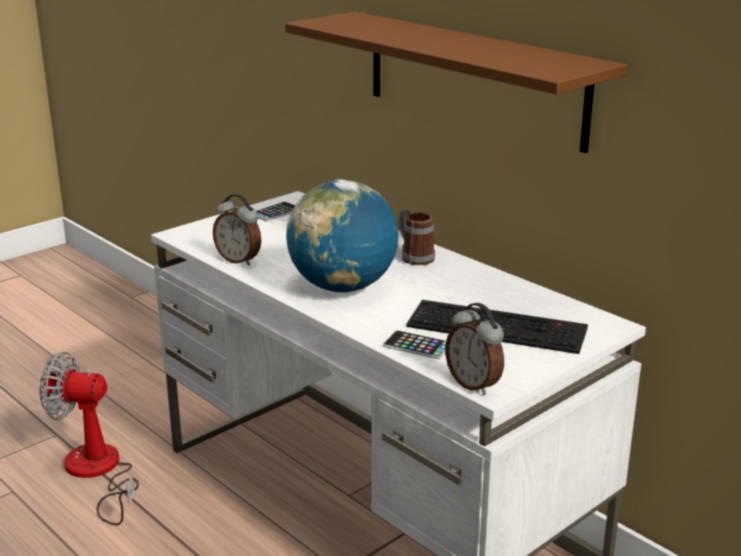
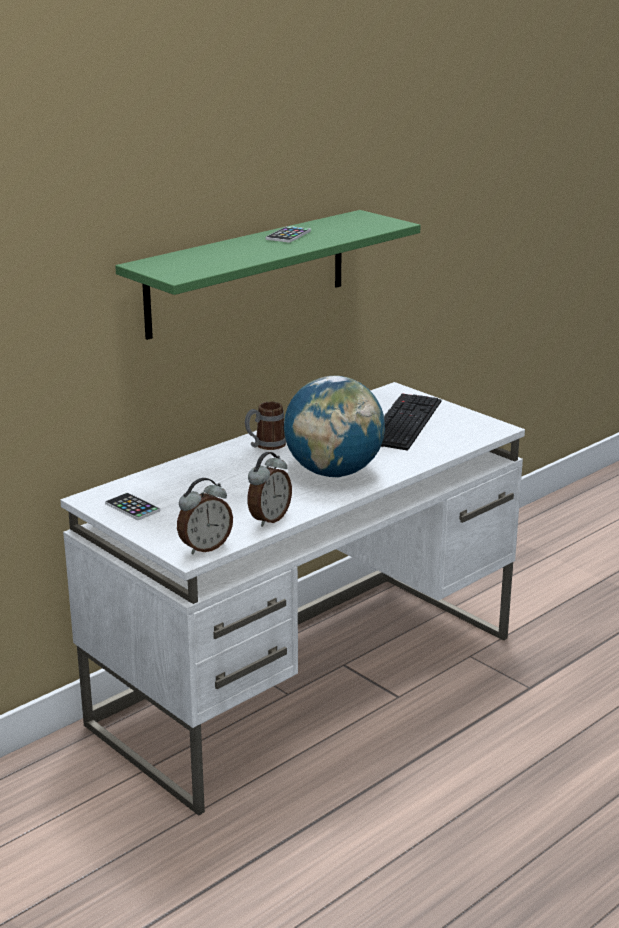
camera: 90 degrees left, 0 degrees up
(98, 473) = (238, 873): fan -> none
(417, 346) = (439, 447): phone -> phone (288, 235)
(473, 78) = (247, 273): brown shelf -> green shelf
(474, 384) = (493, 432): alarm clock -> alarm clock (205, 547)

